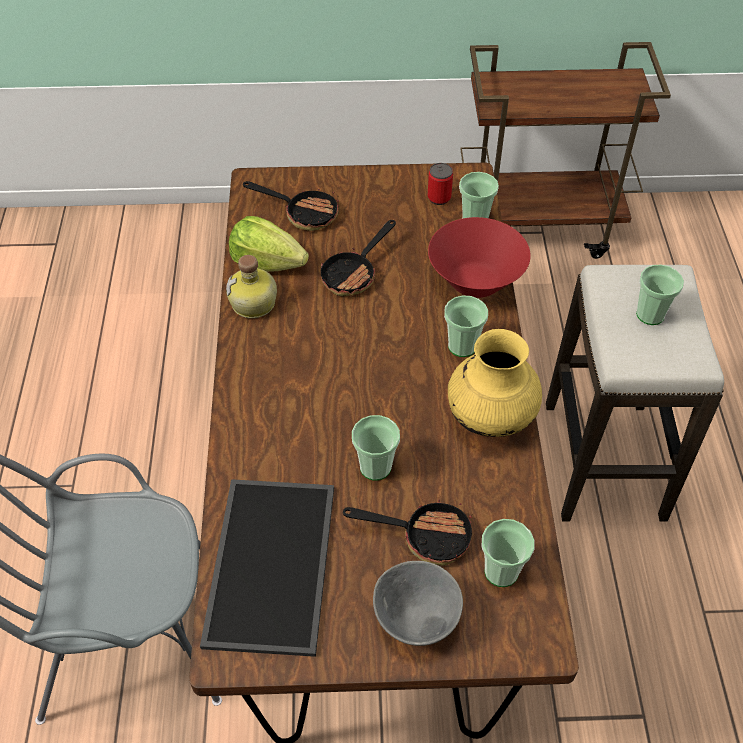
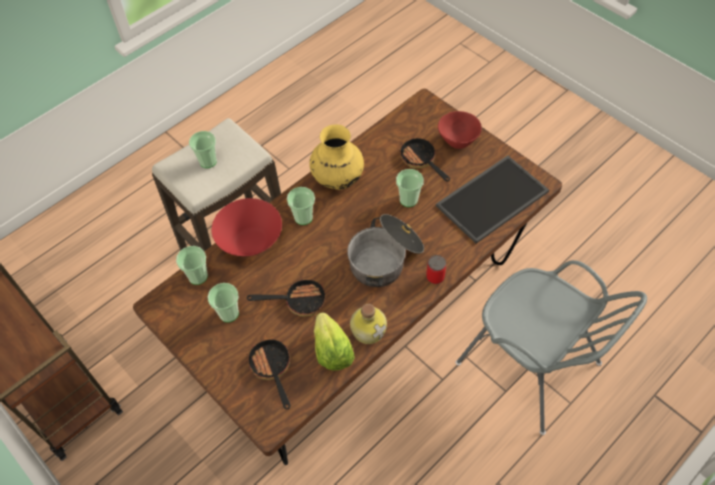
camera: 130 degrees left, 5 degrees up
(317, 378) = (385, 259): none -> cooking pot
(415, 621) = (459, 140): grey bowl -> red bowl
(439, 198) = (192, 308): can -> can (435, 277)
(501, 571) = (409, 129): cup -> cup (229, 313)

